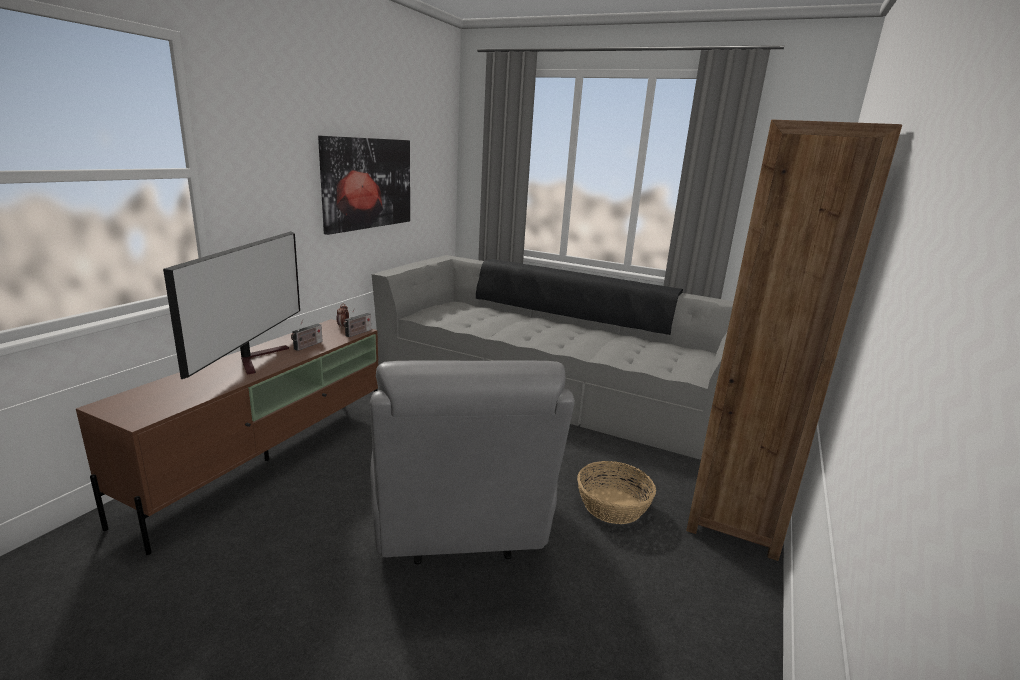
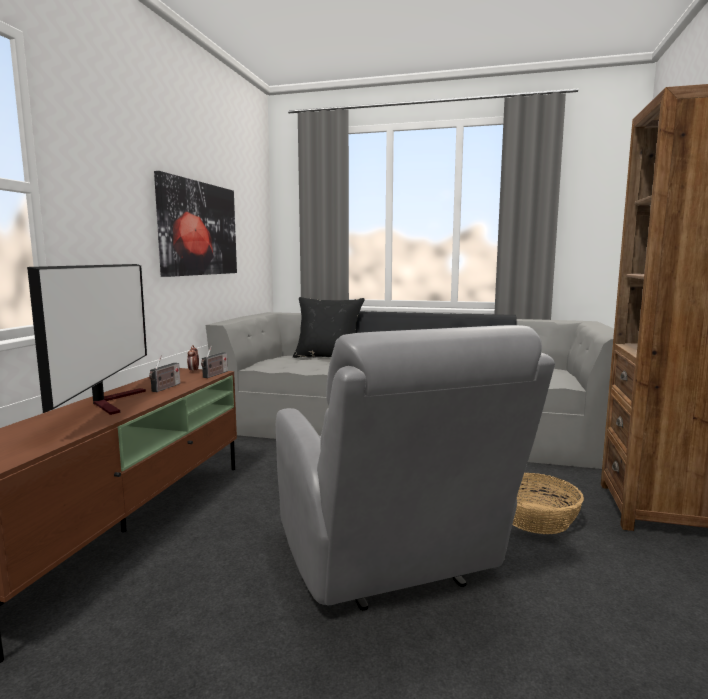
camera: 10 degrees left, 10 degrees down
(493, 308) = (328, 357): none -> black pillow

